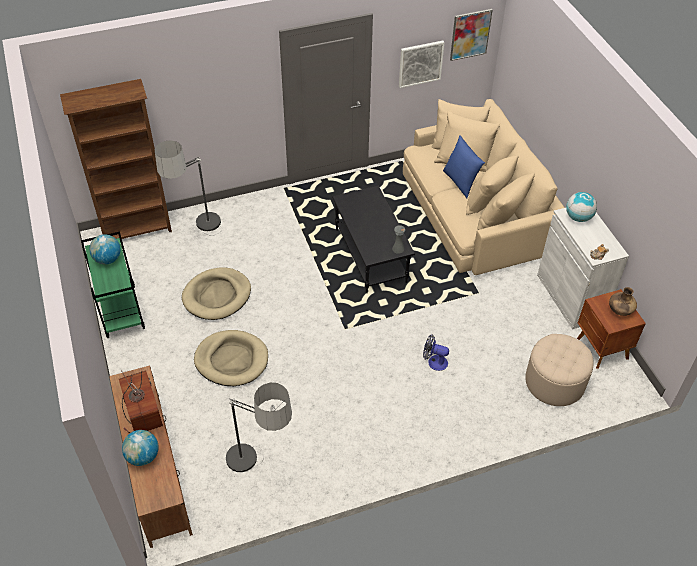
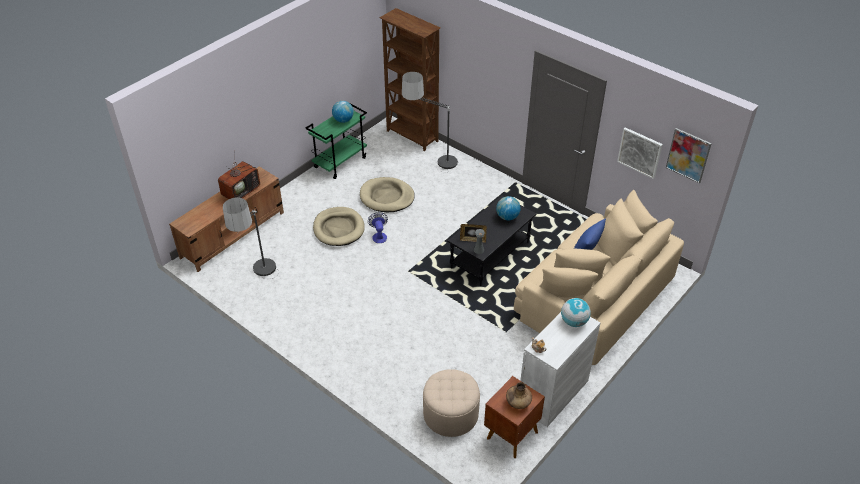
camera: 60 degrees right, 5 degrees down
(143, 456) = (210, 206): globe -> globe (507, 217)
(380, 246) = (473, 239): none -> picture frame
(434, 361) = (415, 332): fan -> fan (379, 236)

